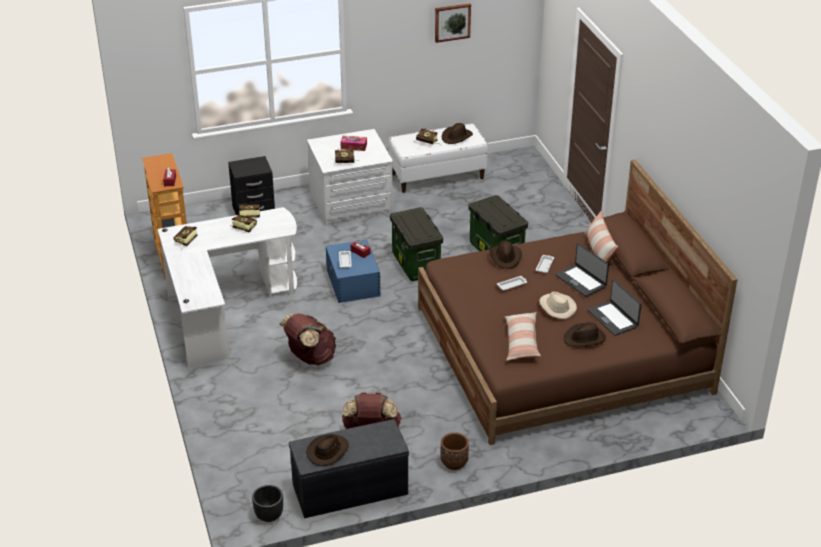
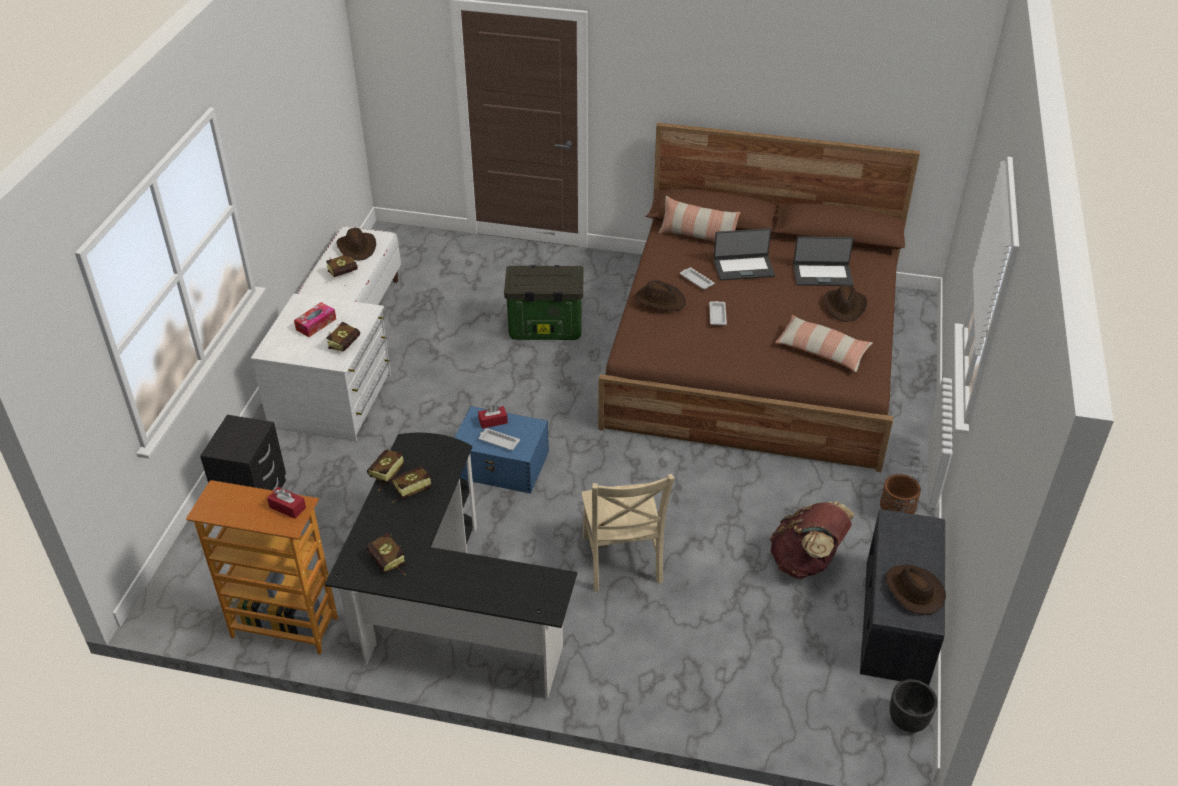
camera: 60 degrees left, 5 degrees up
(222, 307) = (443, 611): white desk -> black desk
(310, 357) = (621, 562): brown backpack -> beige chair
(416, 265) = (514, 397): storage box -> none
(452, 22) = (300, 100): picture -> none
(557, 307) = (778, 302): beige hat -> none

